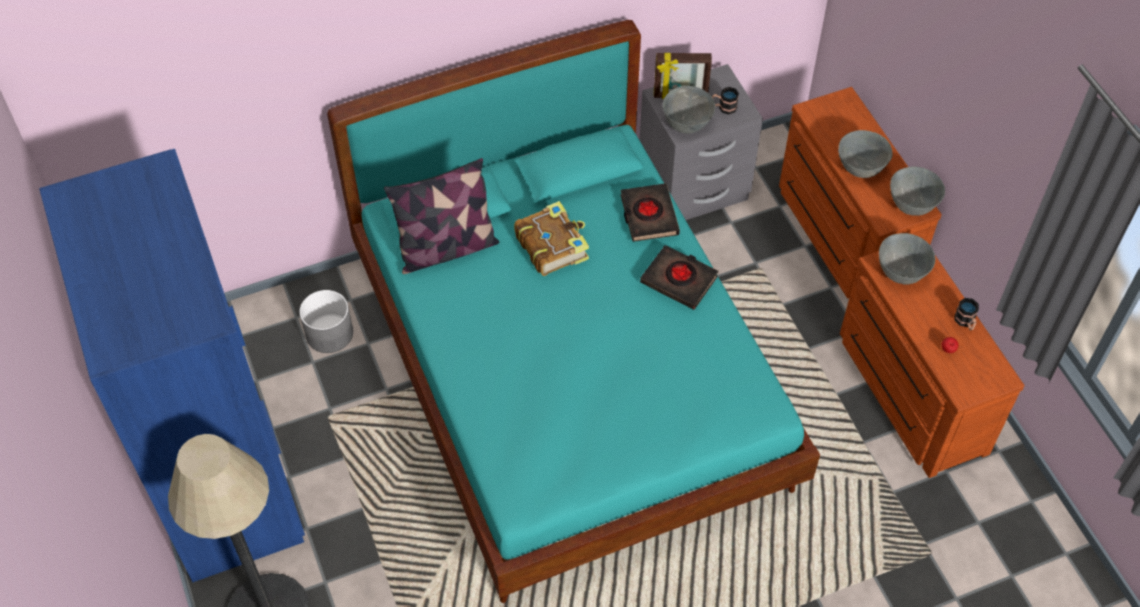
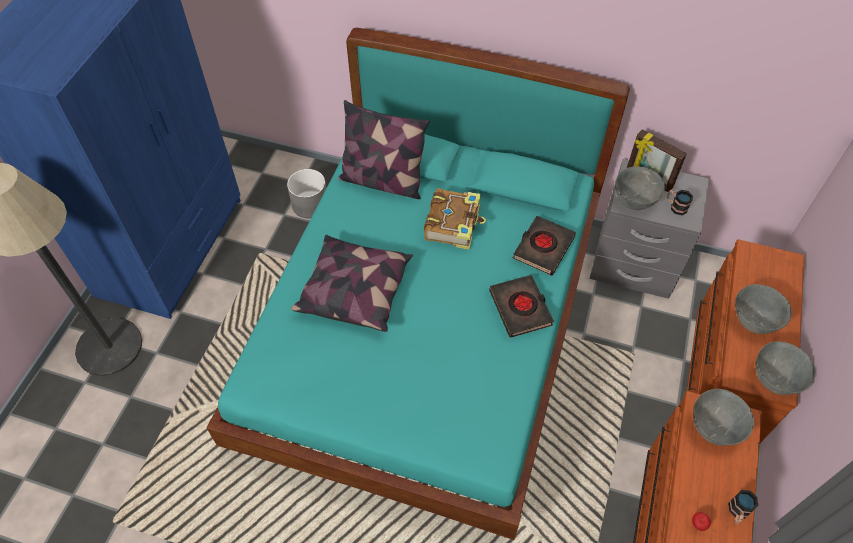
camera: 40 degrees right, 0 degrees up
(526, 362) = (355, 291): none -> pillow

